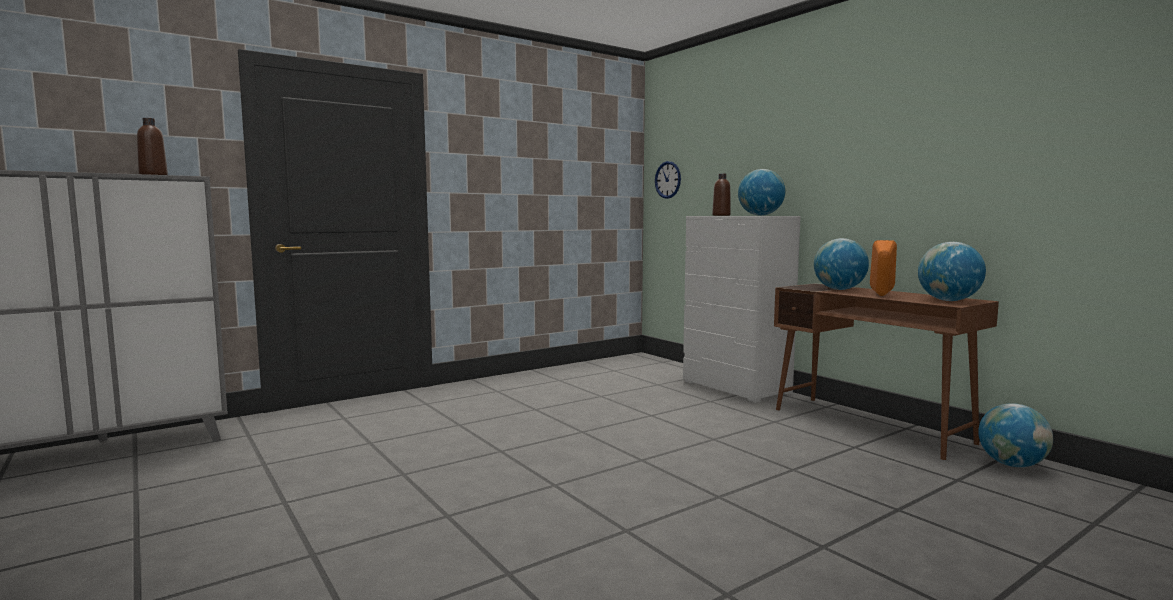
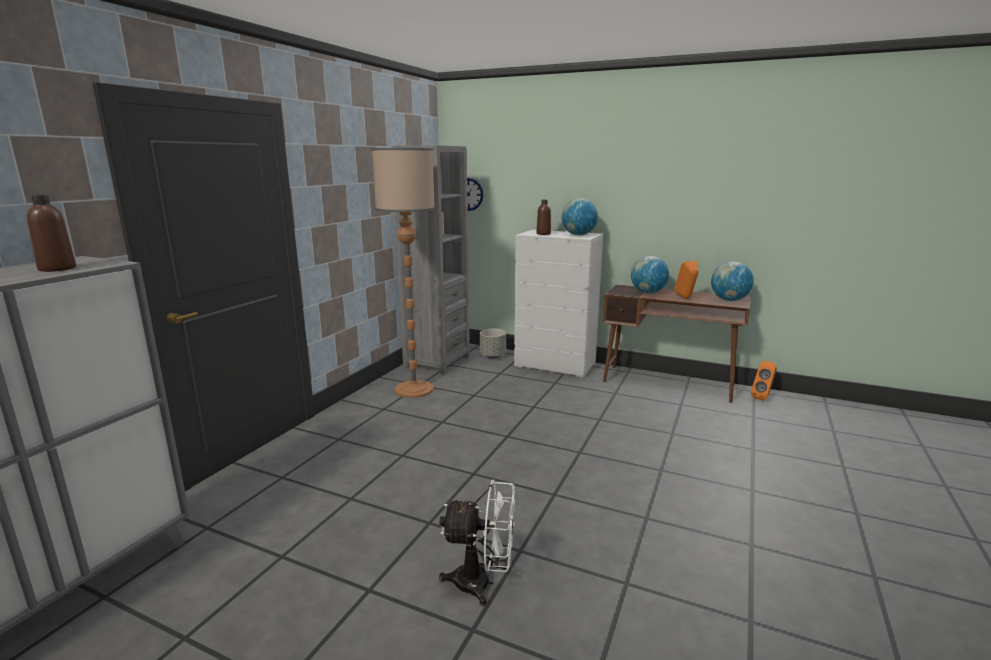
camera: 30 degrees left, 10 degrees up
(375, 527) = (482, 583): none -> white fan
(548, 382) = (414, 389): none -> floor lamp
(605, 366) = (437, 361): none -> grey bookcase
(673, 370) = (493, 356): none -> grey planter
(1012, 465) = (763, 397): globe -> orange speaker

